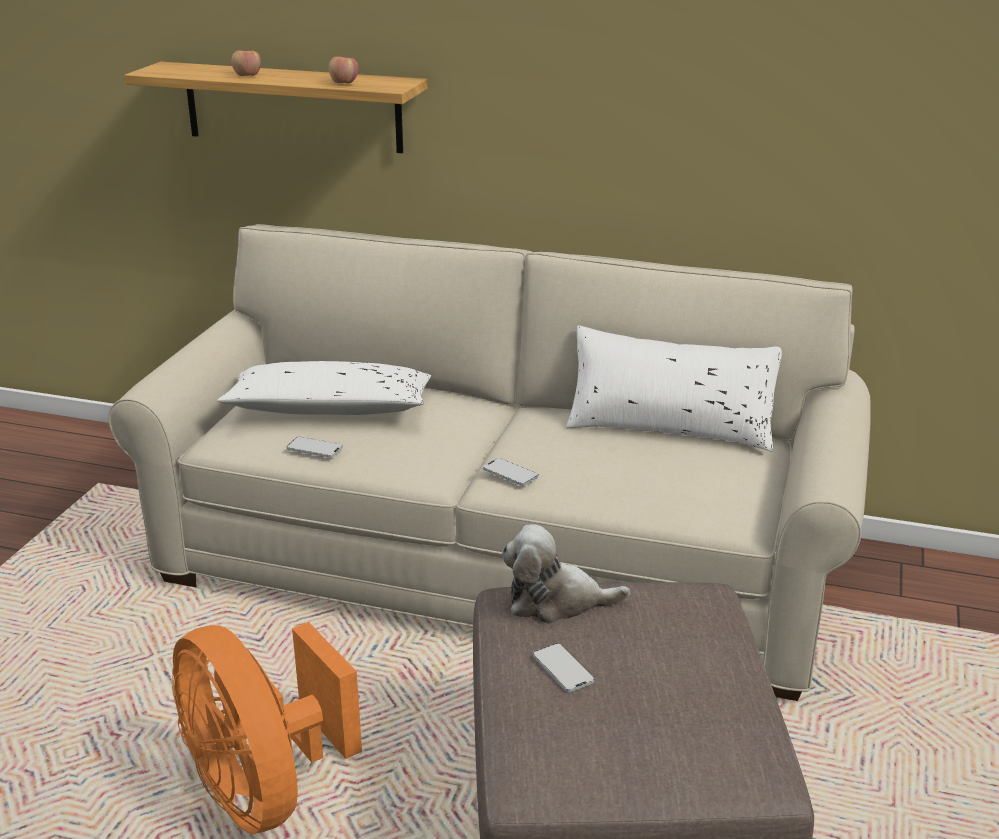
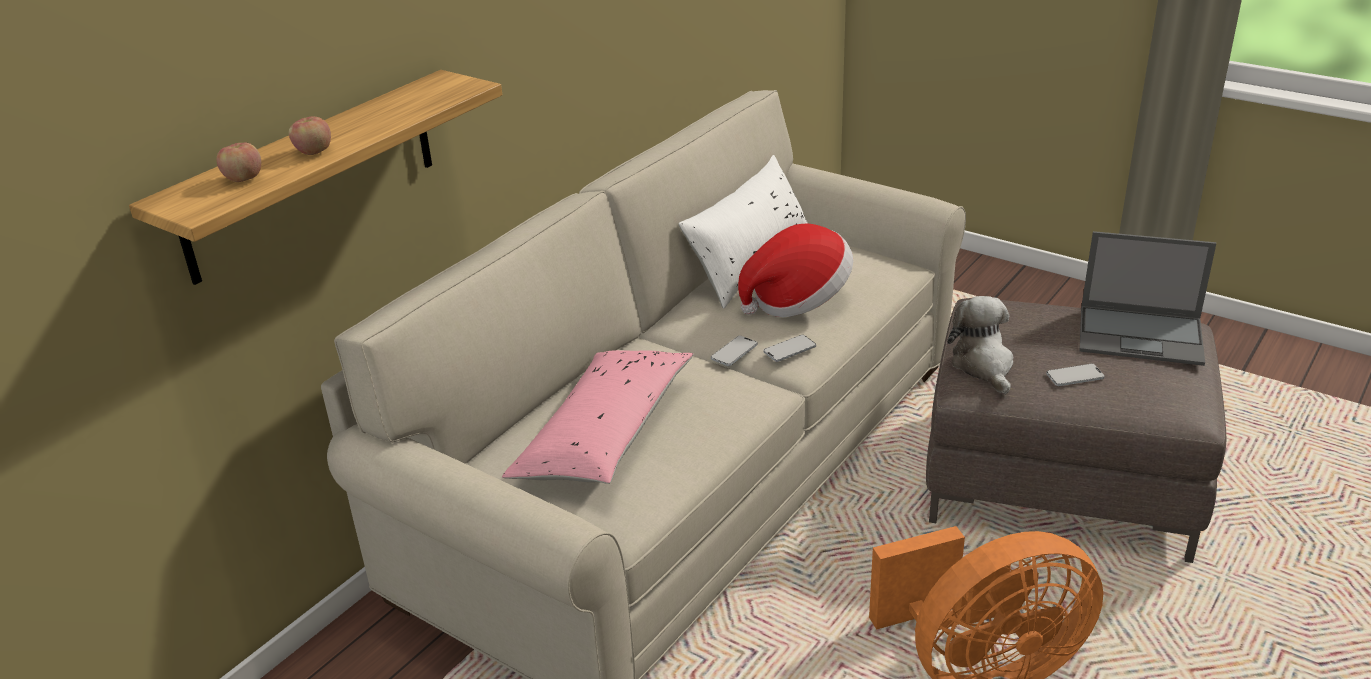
camera: 70 degrees left, 5 degrees up
(314, 448) = (686, 453): phone -> phone (734, 352)
(330, 409) = (605, 434): white pillow -> pink pillow
(343, 83) = (421, 105): apple -> apple (243, 179)
(556, 602) = (984, 366): plush toy -> plush toy turned 150 degrees clockwise
(607, 463) = (797, 300): none -> hat
(699, 724) = (1142, 335): none -> laptop

